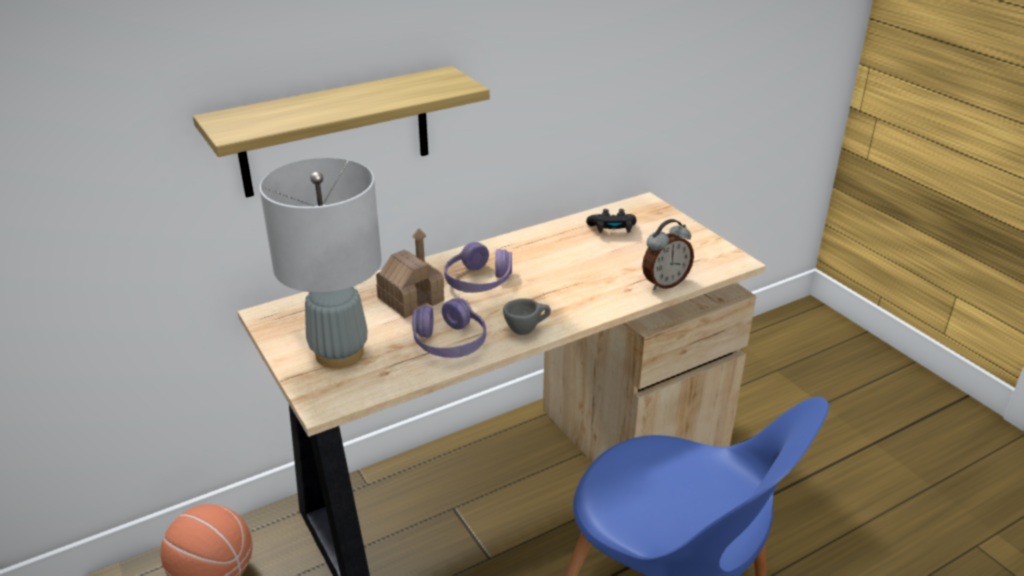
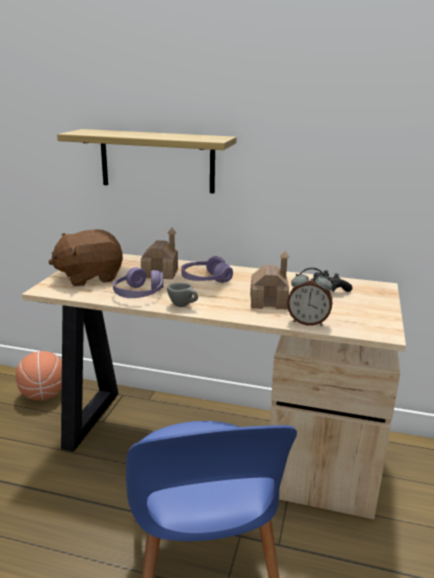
camera: 45 degrees right, 10 degrees down
(340, 353) = (89, 277): grey table lamp -> brown plush toy
(591, 277) = (268, 301): none -> toy house

